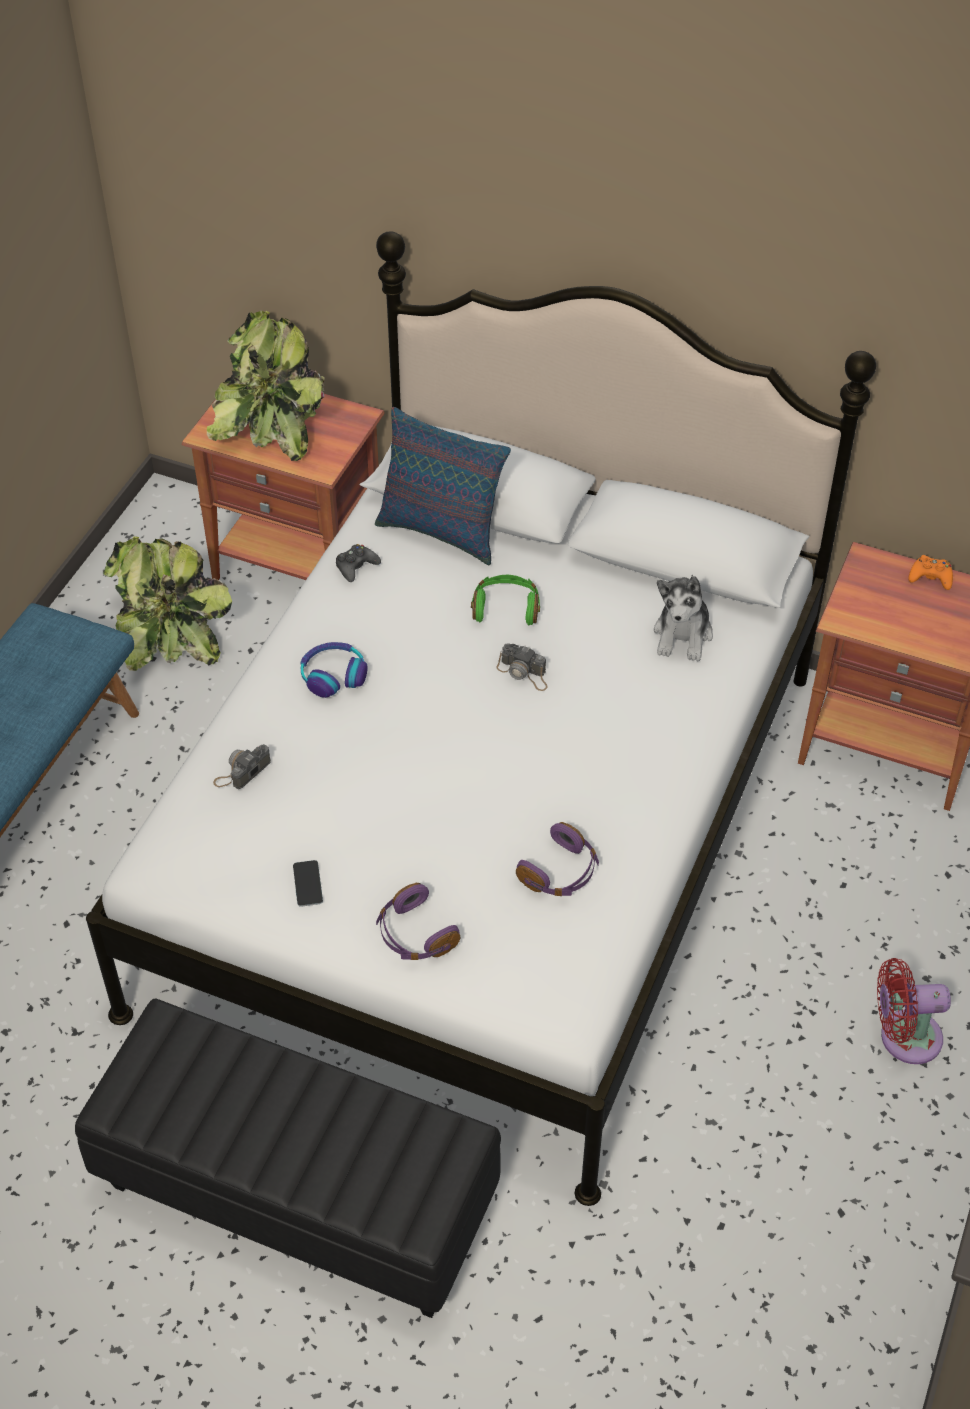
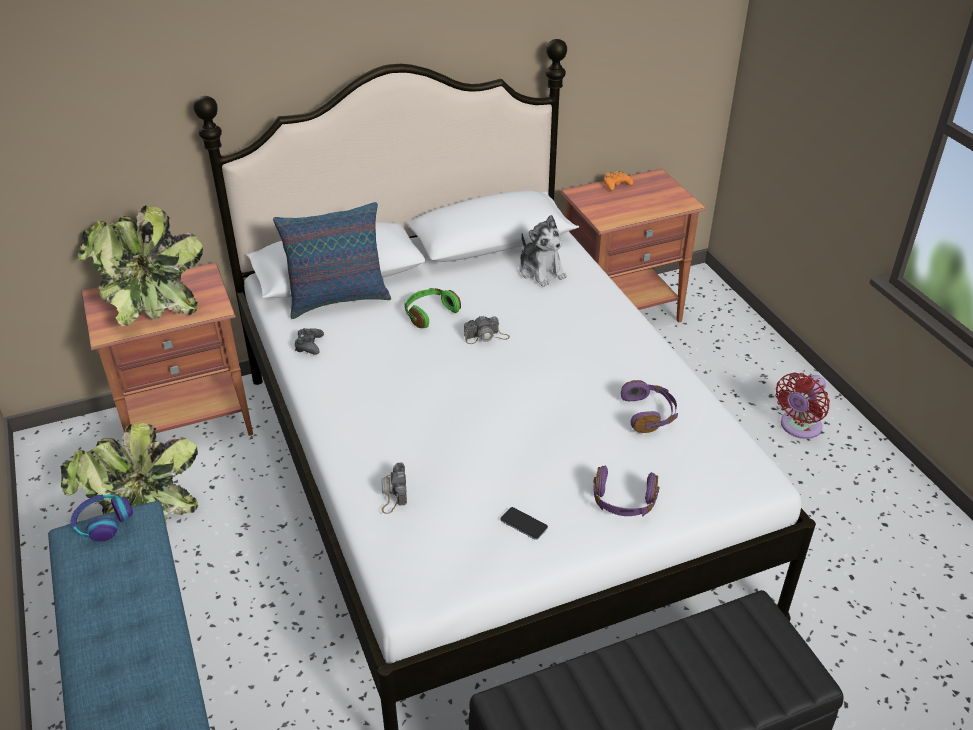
camera: 45 degrees left, 10 degrees down
(333, 675) = (376, 406): headphones -> headphones (102, 522)

